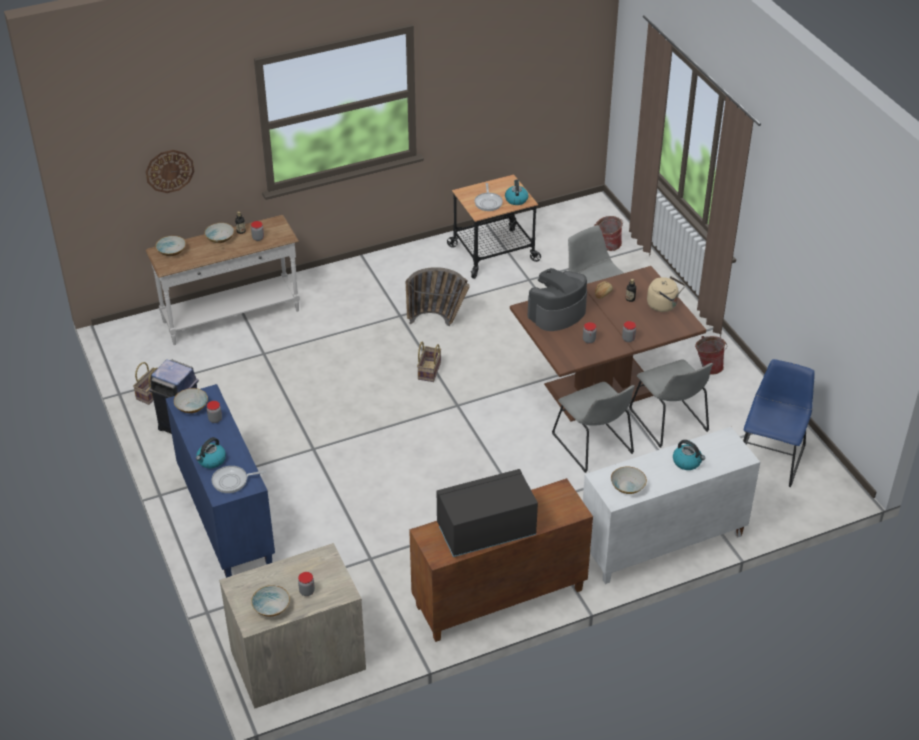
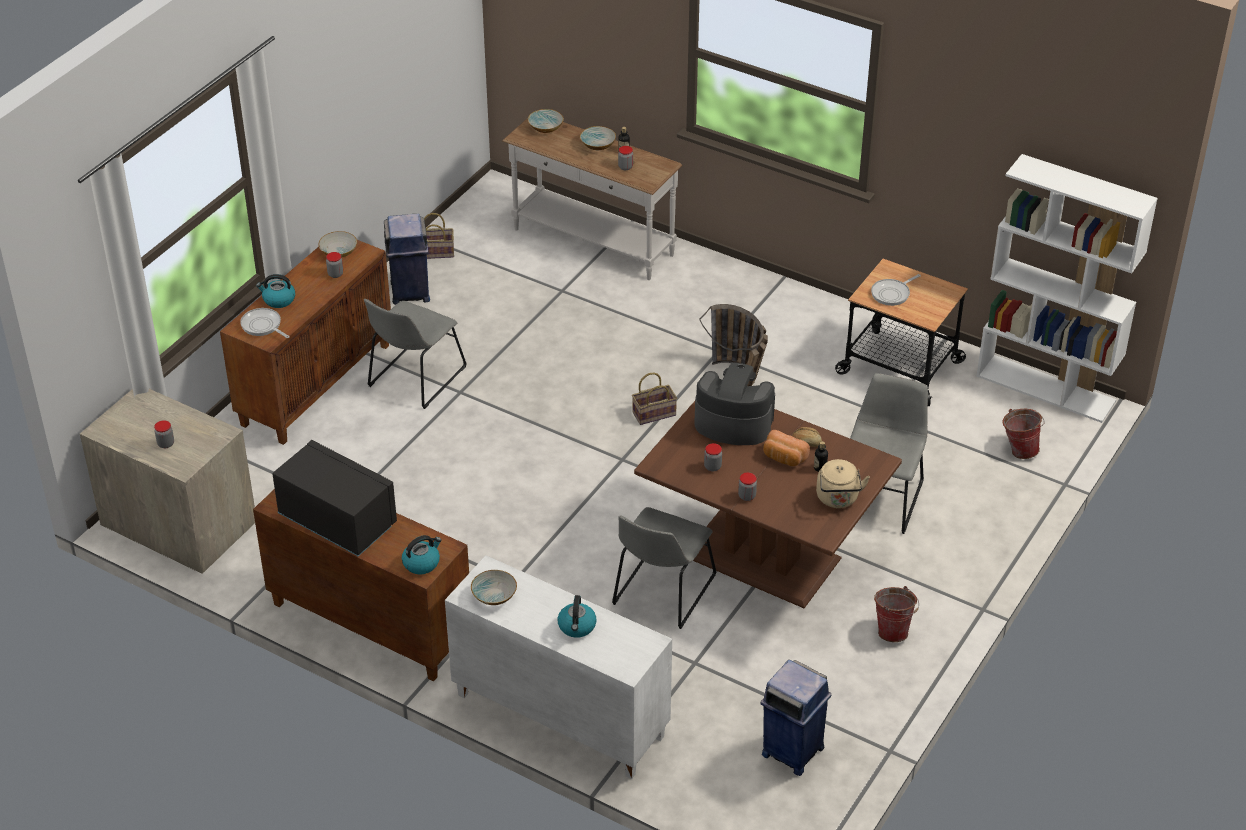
camera: 55 degrees right, 0 degrees up
(169, 171) = (586, 42): wall clock -> none
(224, 517) = (316, 384): blue cabinet -> brown cabinet
(271, 607) = (129, 432): bowl -> none
(516, 199) = (923, 311): kettle -> kettle (421, 563)
(567, 211) = (1046, 388): none -> white bookcase
(608, 308) = (784, 458): none -> bread
(670, 422) = (762, 638): grey chair -> grey chair (414, 379)
(770, 456) = (792, 750): blue chair -> blue trash can

